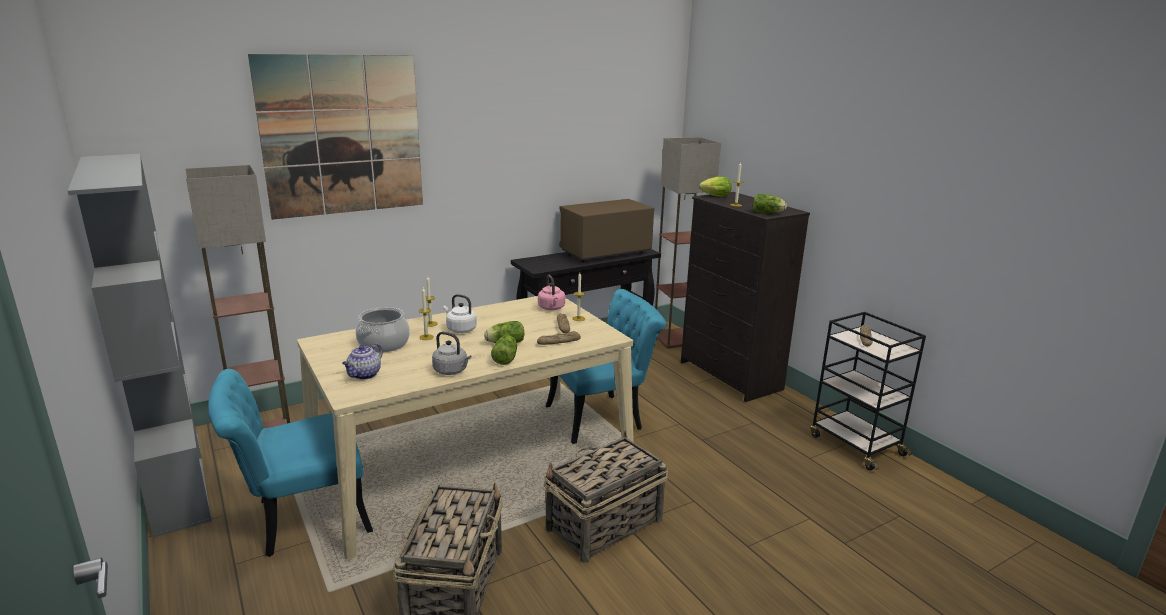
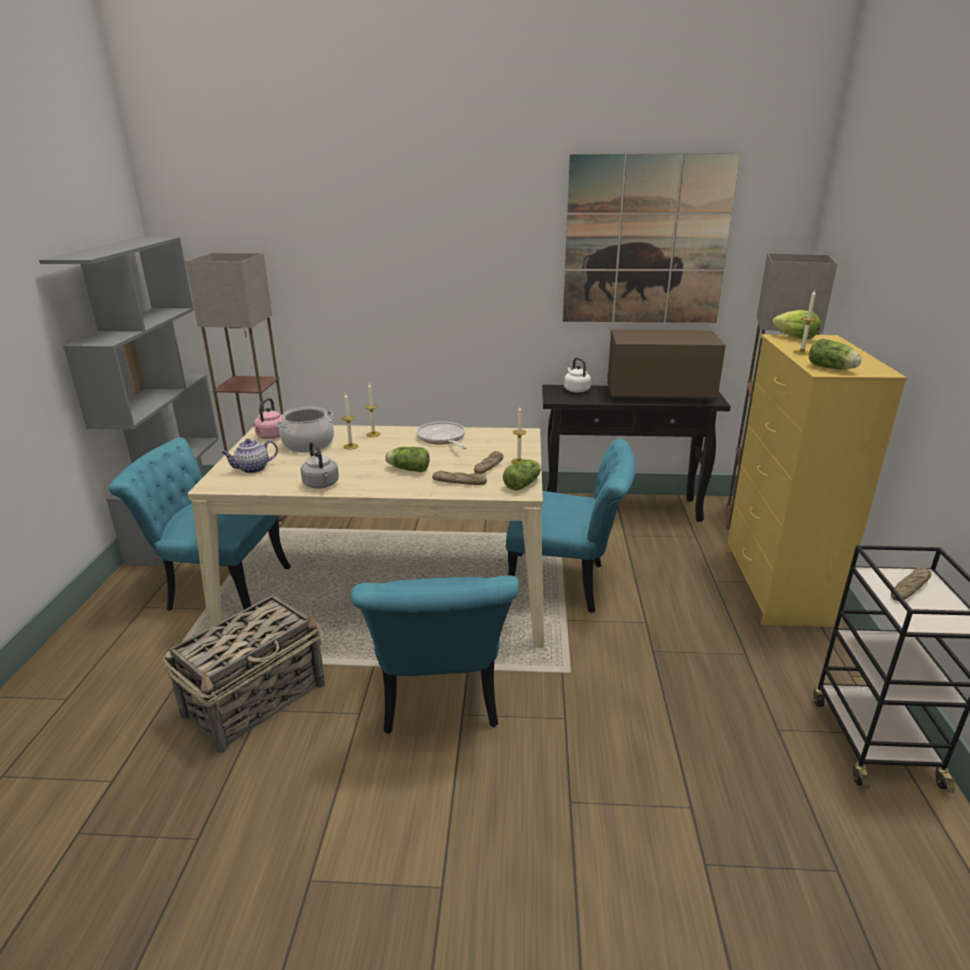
camera: 35 degrees right, 5 degrees up
(343, 136) = (363, 230): picture -> picture (646, 241)
(460, 329) = (390, 446): white kettle -> white kettle (576, 390)
(495, 315) = (442, 439): none -> frying pan
(506, 358) = (385, 485): lettuce -> lettuce (524, 484)
(551, 308) = (507, 444): pink kettle -> pink kettle (271, 437)
(603, 525) = (440, 701): basket -> turquoise chair
(730, 376) = (776, 586): black dresser -> yellow dresser

